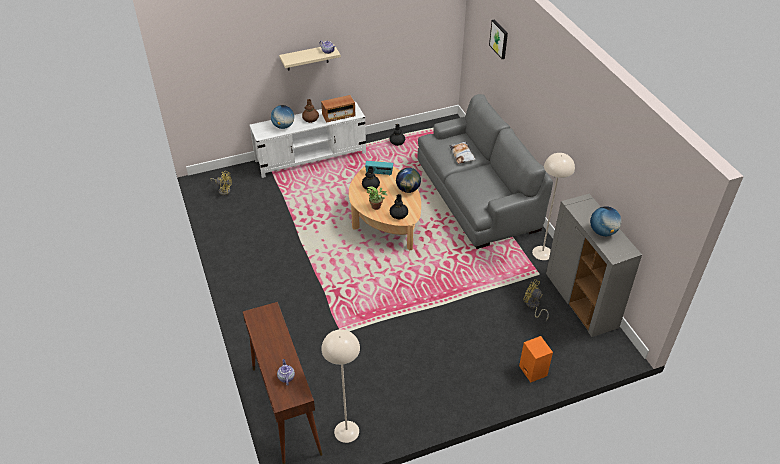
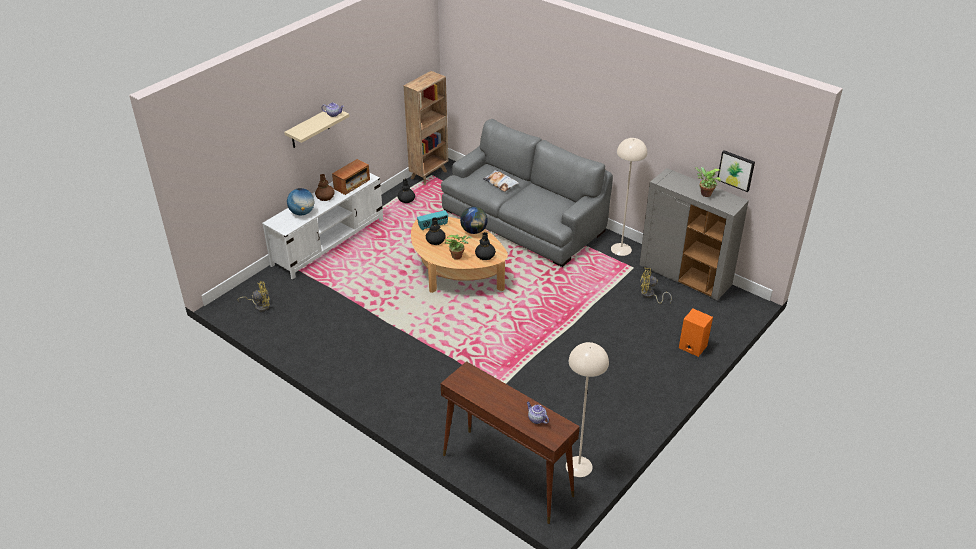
camera: 30 degrees left, 5 degrees down
(432, 126) = (429, 174): none -> brown bookcase
(499, 39) = (502, 55): picture -> picture (736, 170)
(602, 232) = (704, 194): globe -> potted plant

